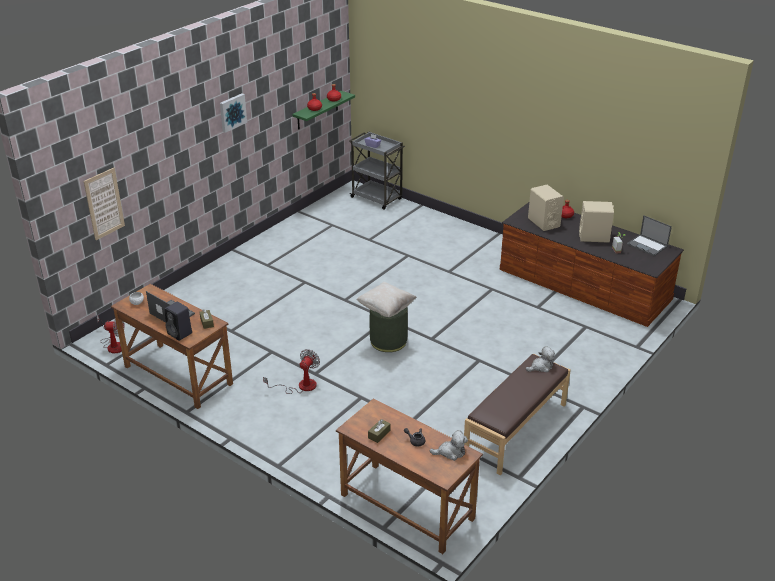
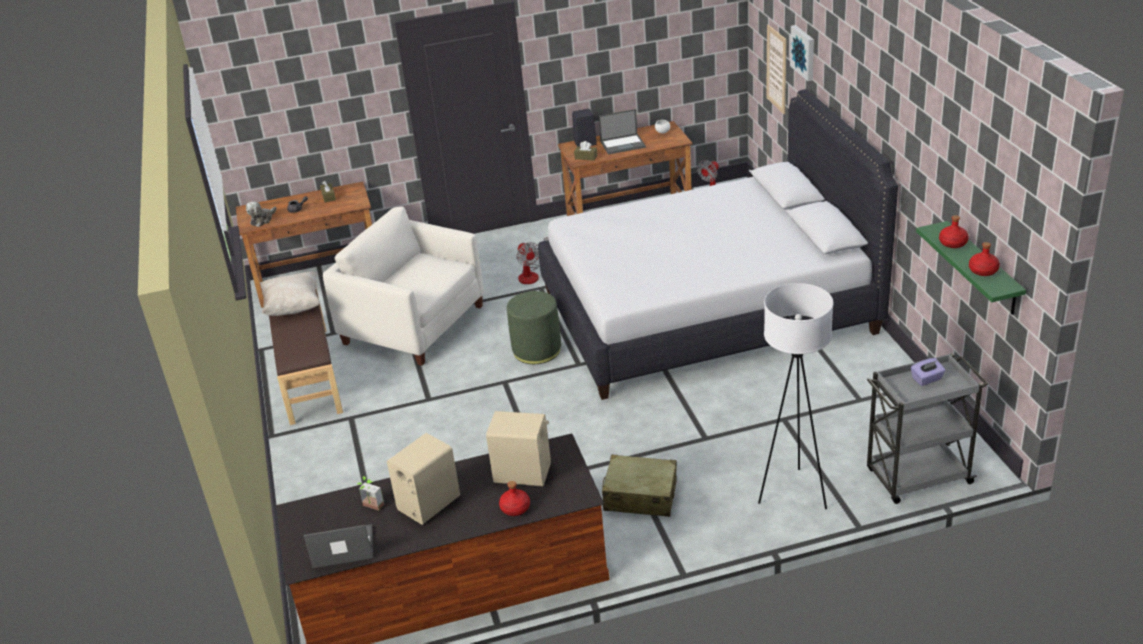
camera: 130 degrees right, 0 degrees up
(232, 112) = (882, 116): picture -> picture (804, 52)
(287, 294) = (707, 310): none -> white bed
(386, 309) = (528, 300): beige pillow -> beige pillow (293, 307)
(413, 411) = (413, 325): none -> white armchair
(421, 222) = (793, 493): none -> white floor lamp
(469, 257) = (640, 496): none -> beige suitcase
(541, 367) = (304, 354): plush toy -> none

